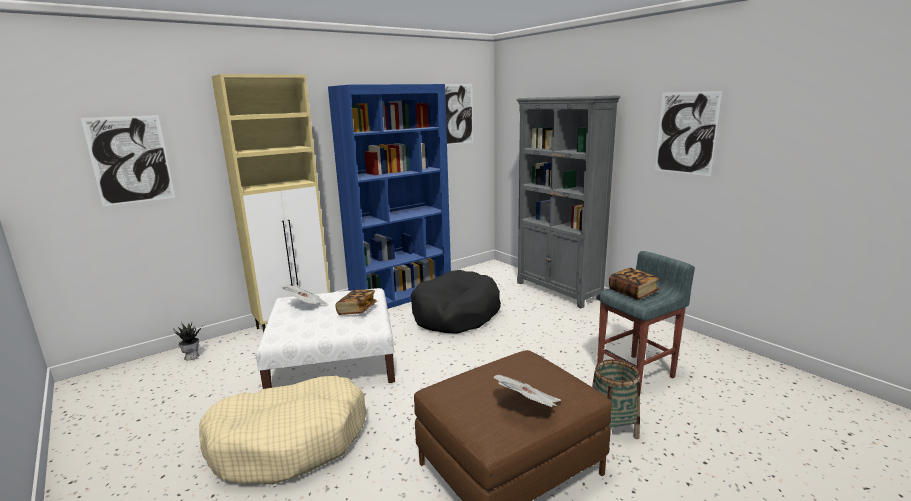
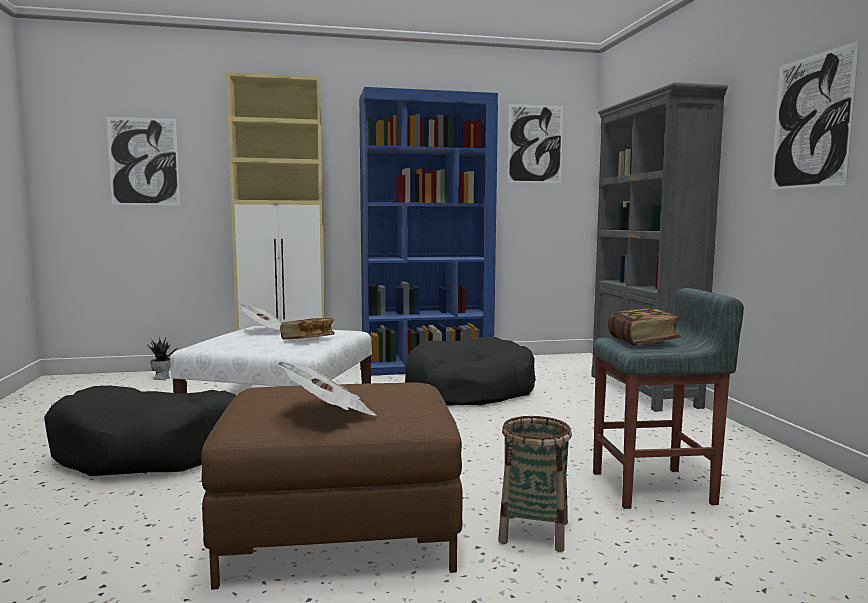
camera: 25 degrees right, 10 degrees down
(290, 441) = (152, 451): beige dog bed -> black dog bed

